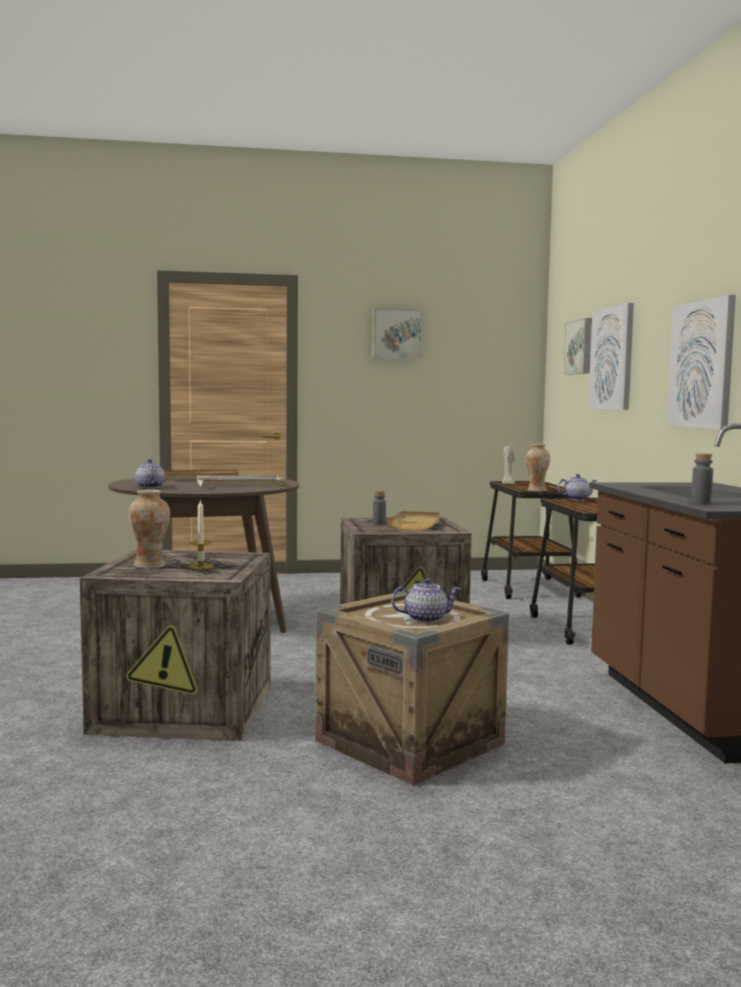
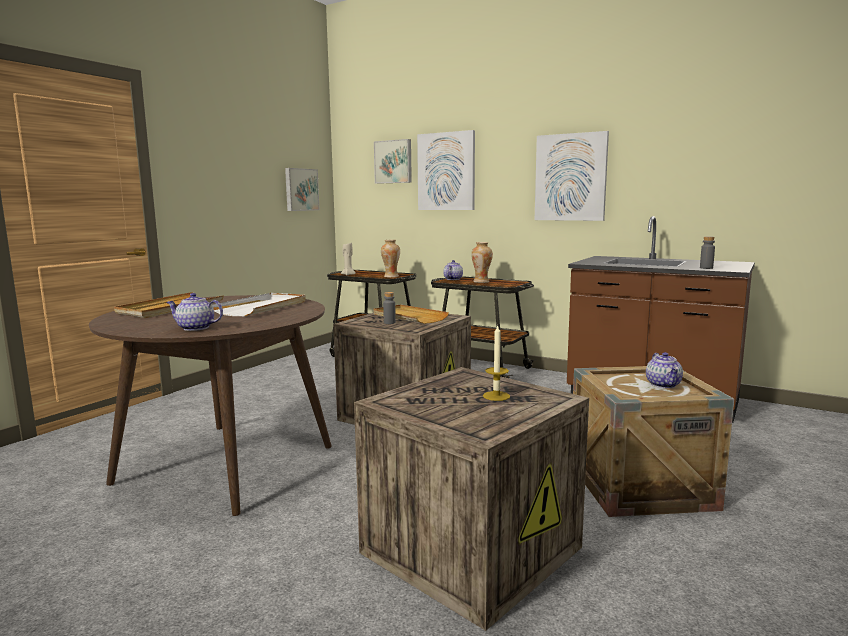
camera: 50 degrees left, 5 degrees up
(150, 566) = (464, 411): vase -> vase (481, 282)
(396, 334) = (234, 143): picture -> picture (300, 189)
(426, 619) = (663, 385): teapot -> teapot turned 150 degrees clockwise

